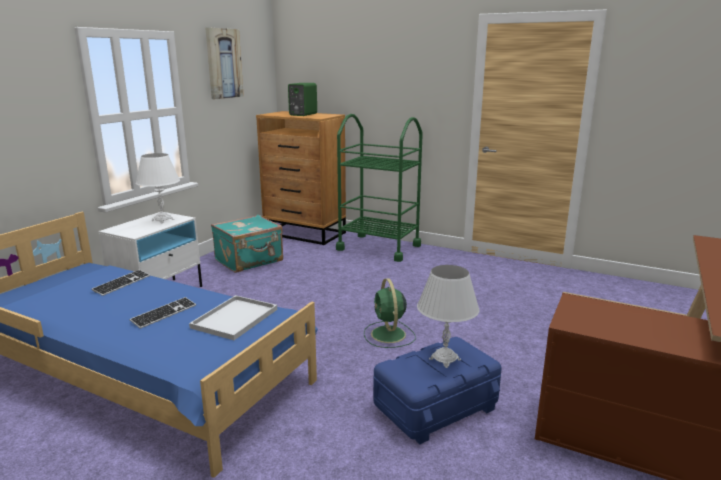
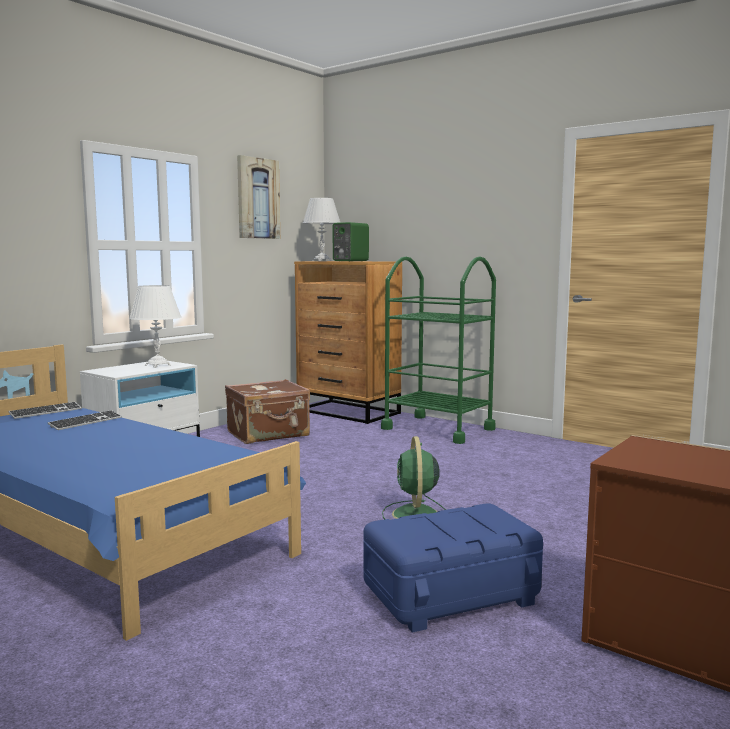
camera: 10 degrees right, 10 degrees down
(164, 314) = (117, 448): keyboard -> keyboard (46, 412)
(234, 319) = (197, 456): white tray -> none
(250, 261) = (269, 434): turquoise suitcase -> brown suitcase
(444, 359) = (462, 523): white table lamp -> white table lamp (322, 261)

